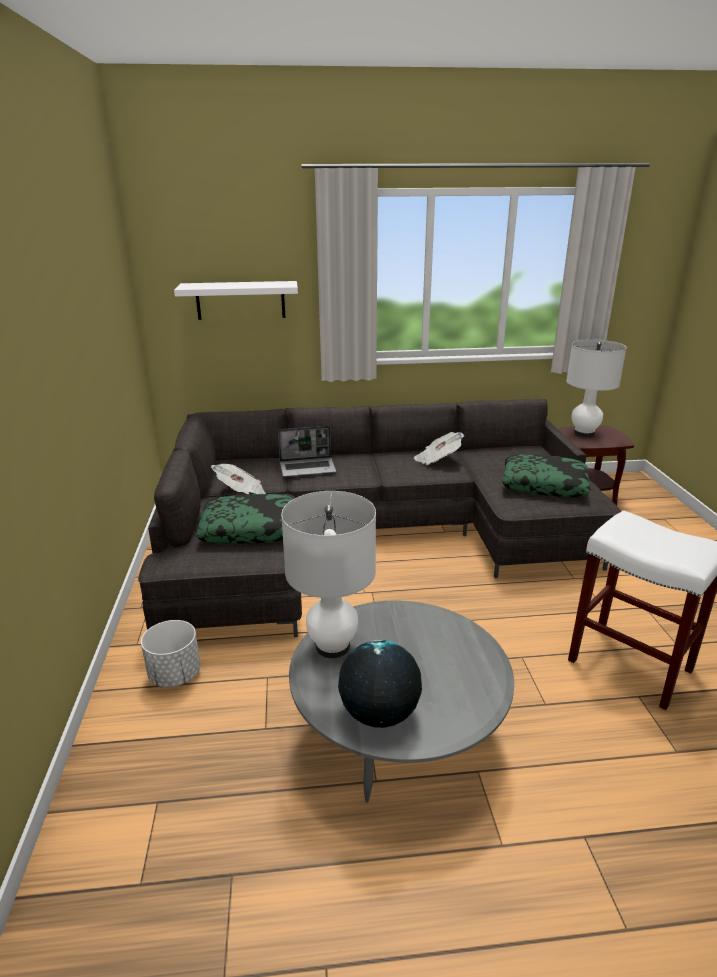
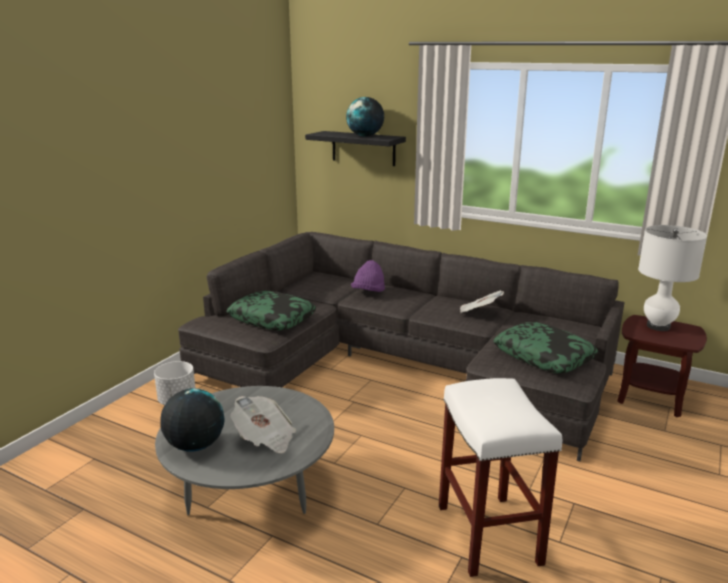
camera: 35 degrees right, 5 degrees down
(240, 300) = (363, 148): white shelf -> black shelf
(241, 492) = (301, 296): newspaper -> newspaper (265, 438)
(253, 284) = (365, 136): none -> globe
(308, 468) = (368, 292): laptop -> purple hat
(332, 646) = (225, 402): white table lamp -> none

